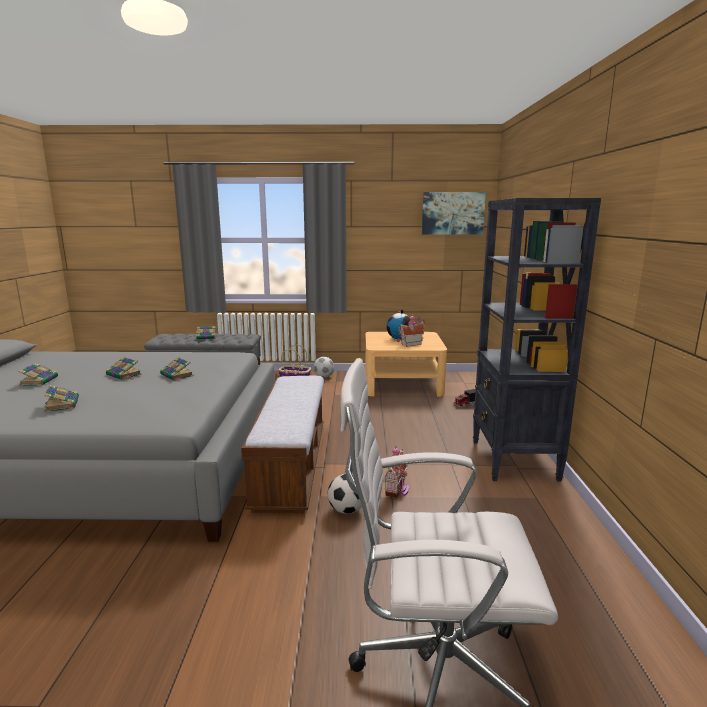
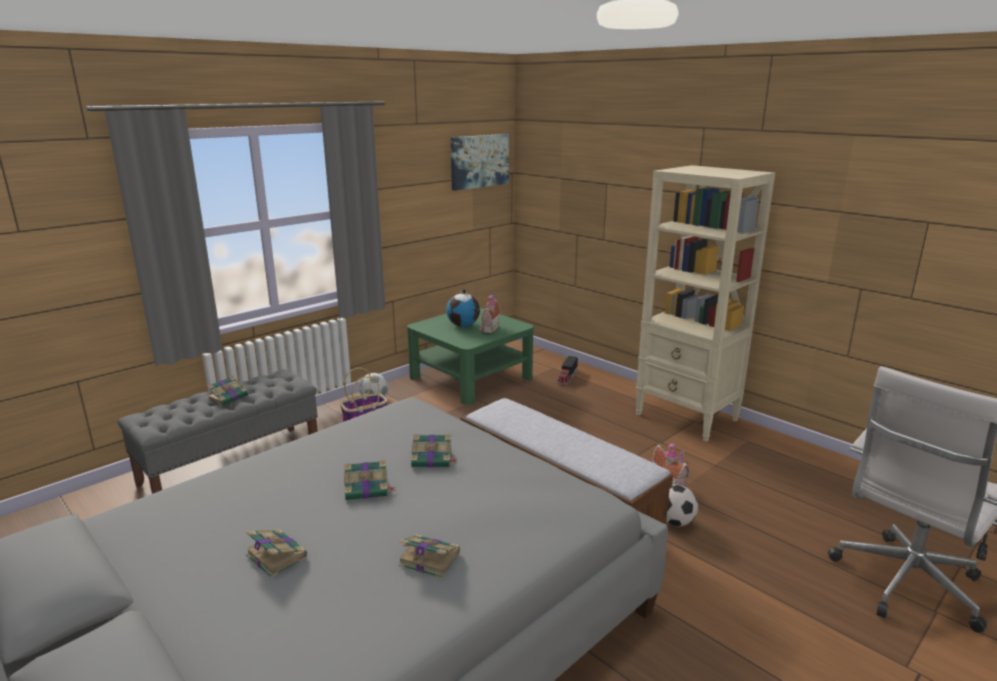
camera: 45 degrees left, 5 degrees up
(403, 383) = (471, 377): beige coffee table -> green coffee table
(513, 460) = (687, 417): black bookcase -> beige bookcase

